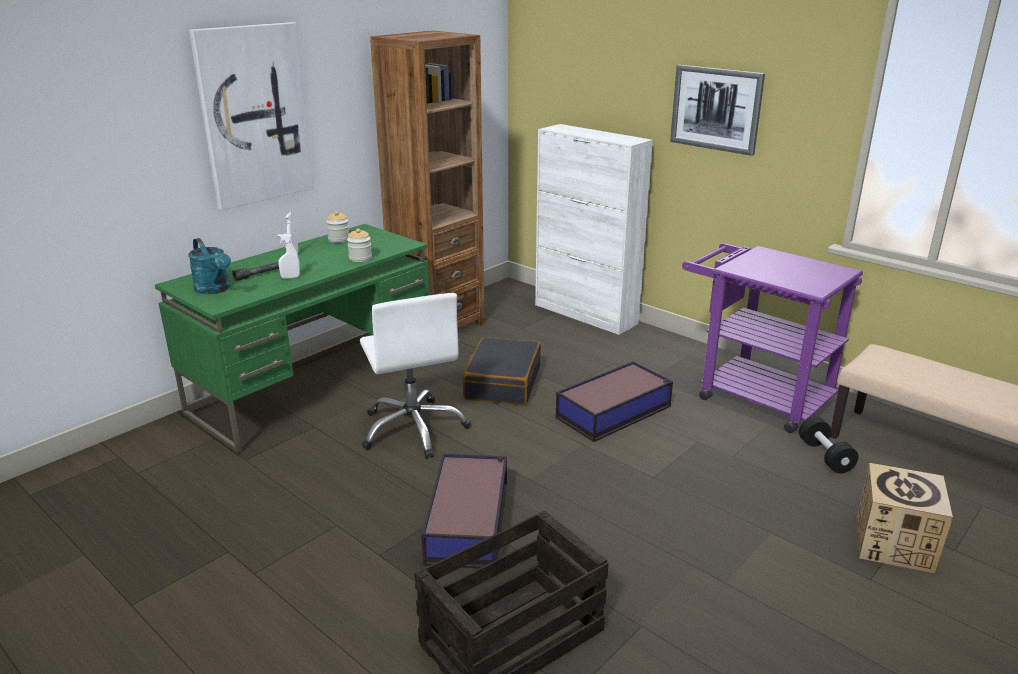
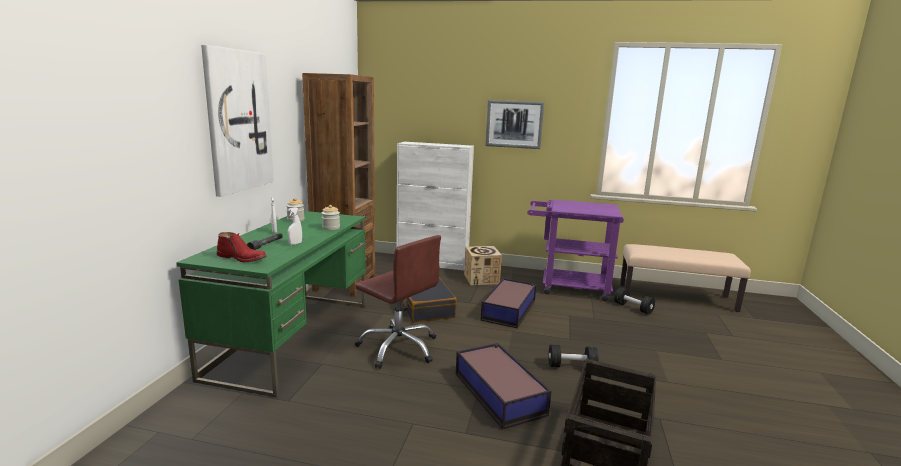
camera: 30 degrees left, 10 degrees down
(215, 290) = (242, 258): turquoise watering can -> red boot
(414, 429) = (398, 347): white office chair -> brown office chair
(605, 517) = (571, 366): none -> black dumbbell
(894, 544) = (709, 340): cardboard box -> cardboard box (481, 279)

